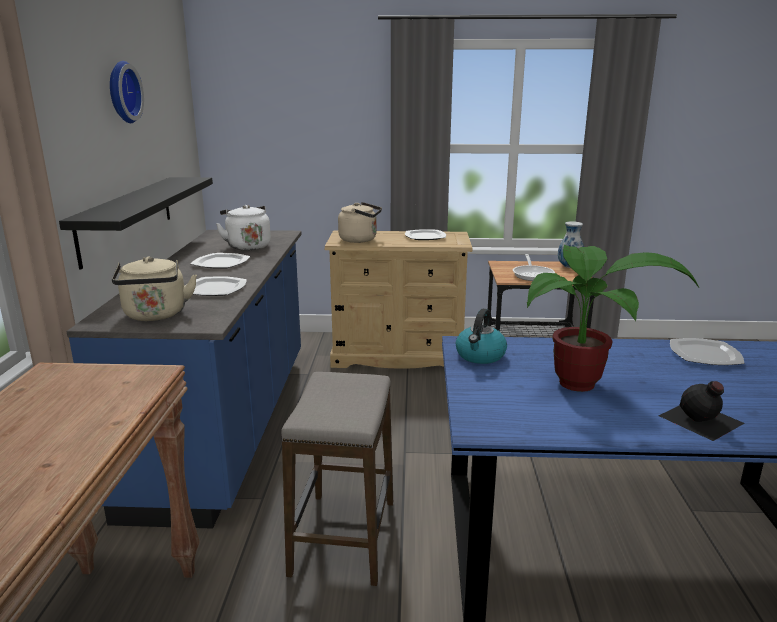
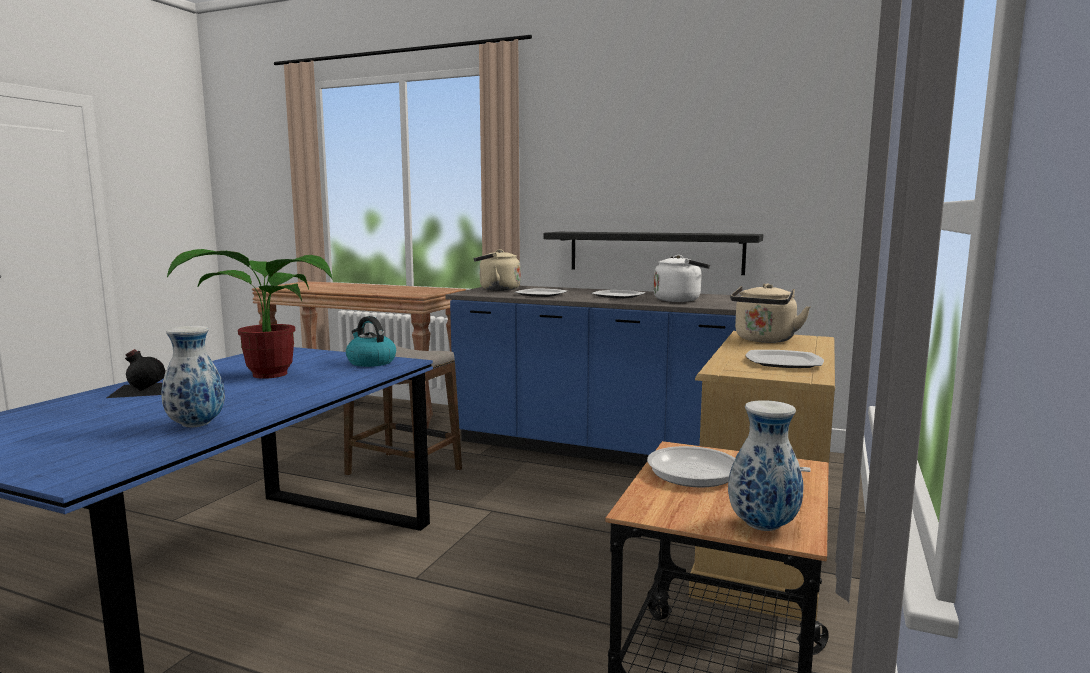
camera: 110 degrees right, 10 degrees down
(121, 92) = (680, 147): wall clock -> none
(705, 354) = (196, 425): plate -> vase

